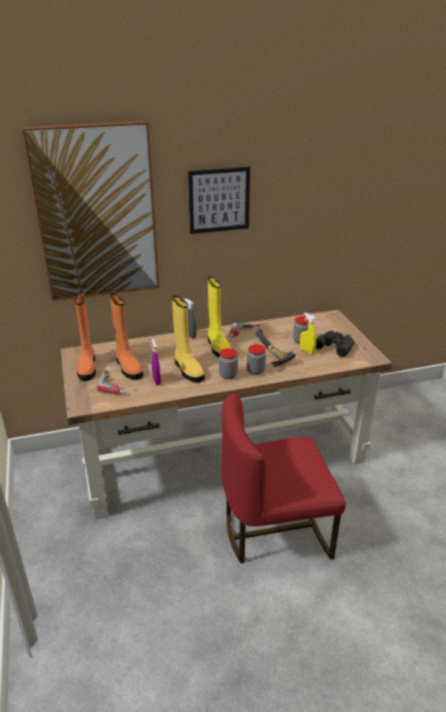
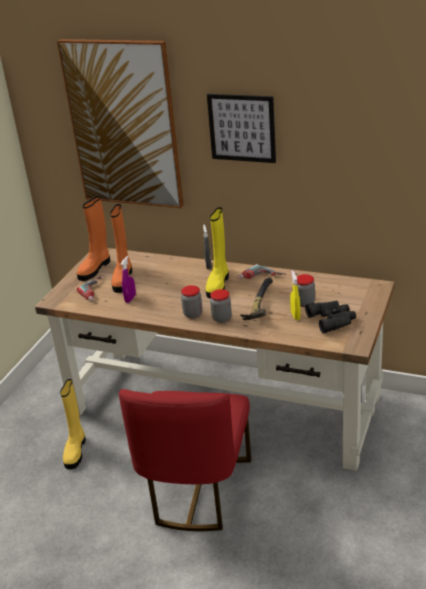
camera: 40 degrees right, 0 degrees up
(187, 370) = (166, 297): yellow boot -> yellow boot (75, 451)
(275, 530) = (197, 491): red chair -> red chair turned 105 degrees counterclockwise

